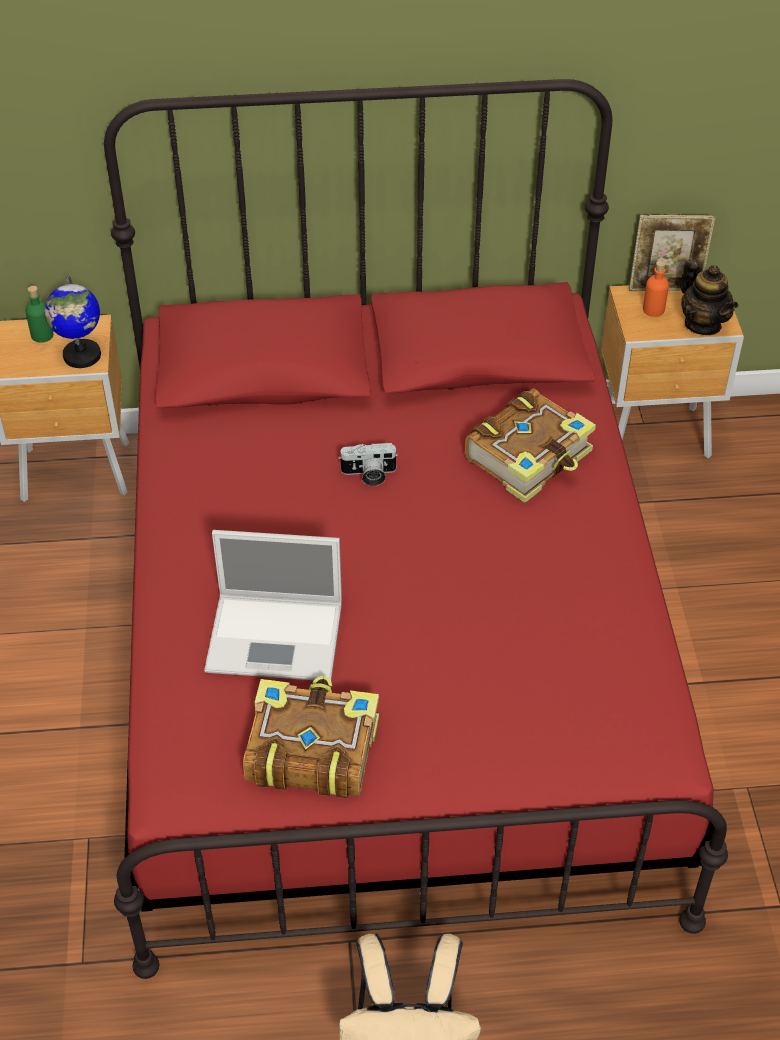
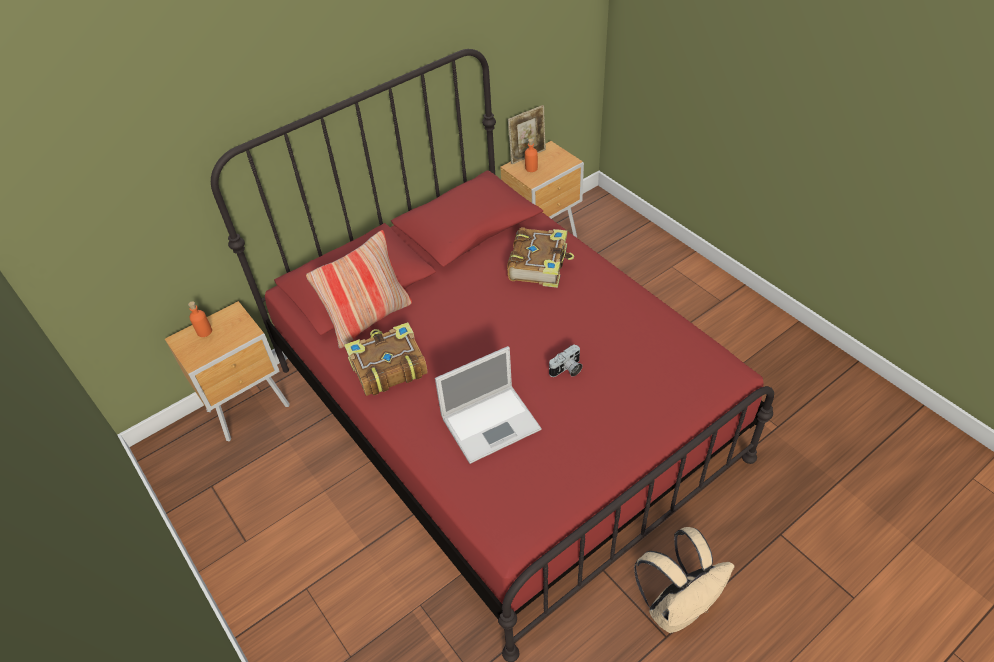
camera: 30 degrees left, 0 degrees up
(42, 335) = (204, 331): green bottle -> orange bottle
(81, 356) = (239, 331): globe -> none
(240, 417) = (369, 318): none -> pillow
(310, 749) = (562, 471): book -> book (387, 367)
(369, 475) = (465, 313): camera -> camera (567, 370)
(702, 324) = (560, 164): teapot -> none

